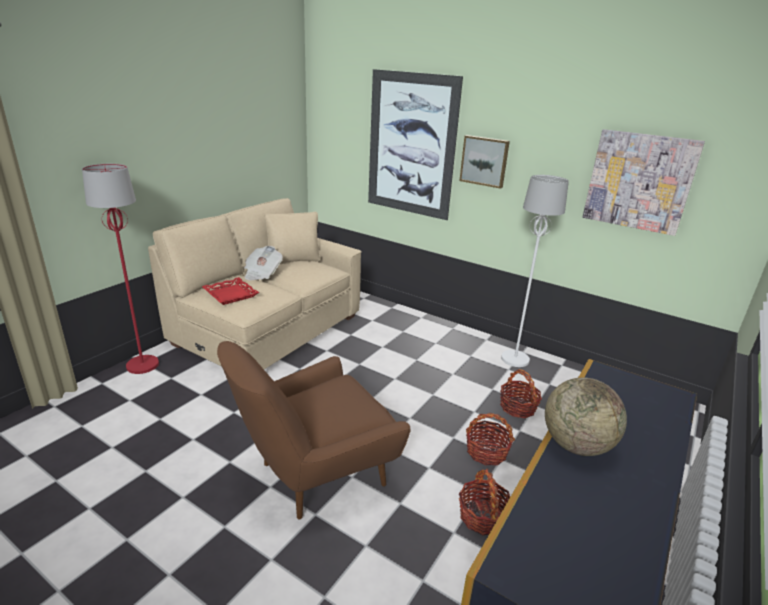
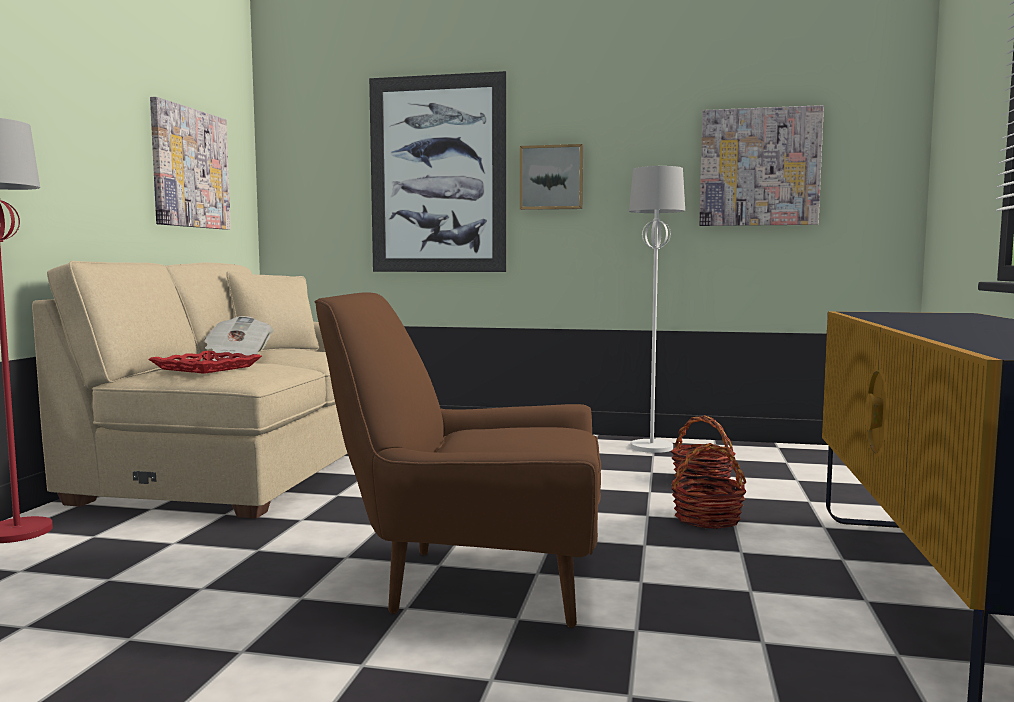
camera: 20 degrees left, 20 degrees down
(253, 138) = (190, 168): none -> picture
(315, 476) = (474, 583): brown armchair -> brown armchair turned 60 degrees clockwise
(482, 516) = (771, 570): basket -> none
(576, 445) = (925, 326): globe -> none

